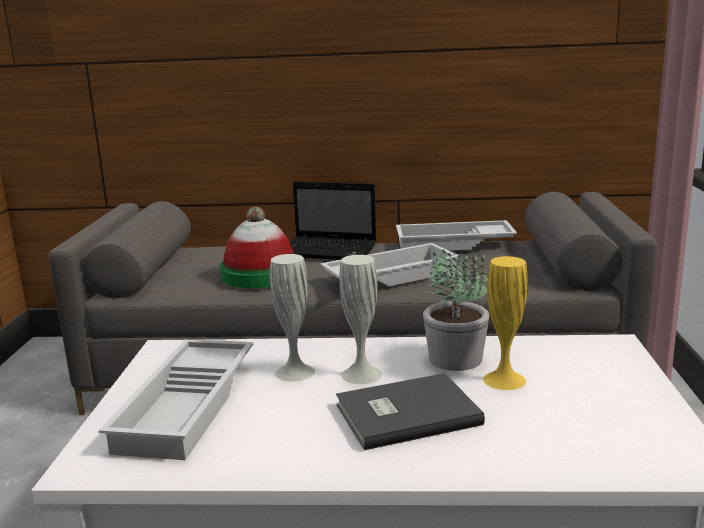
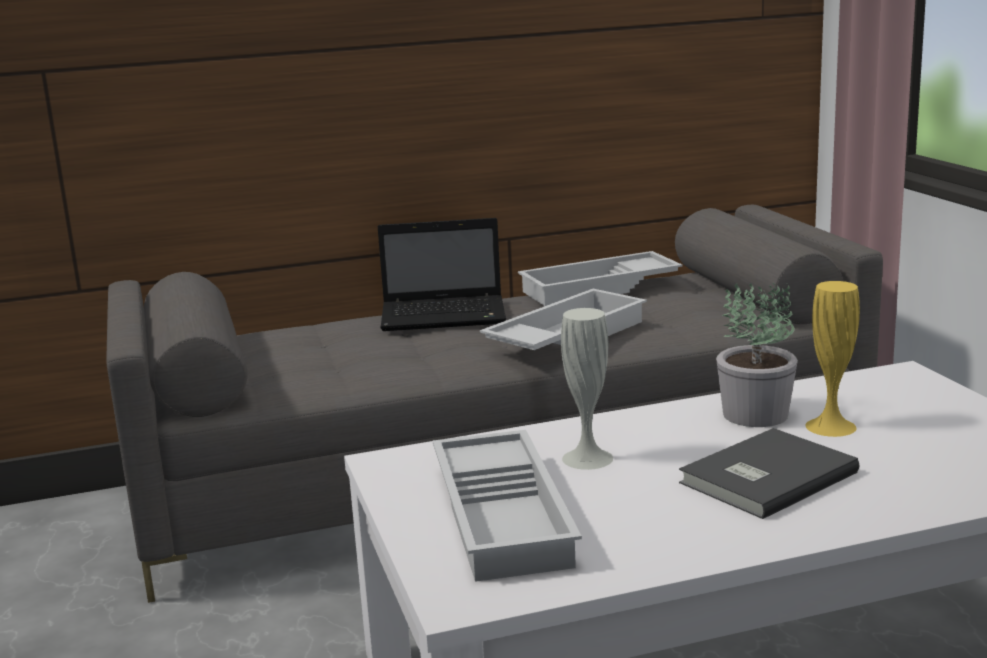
camera: 20 degrees left, 0 degrees up
(260, 274) = (388, 357): hat -> none
(361, 374) = (669, 447): white vase -> none

